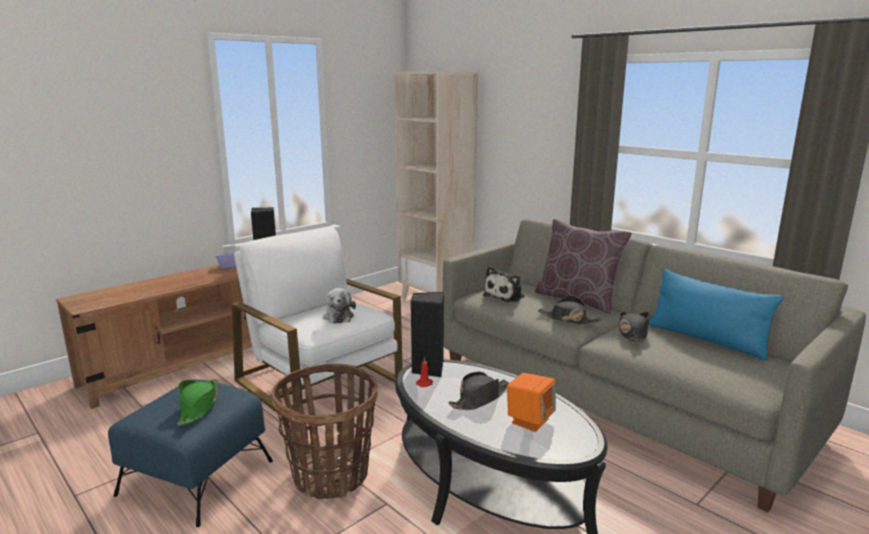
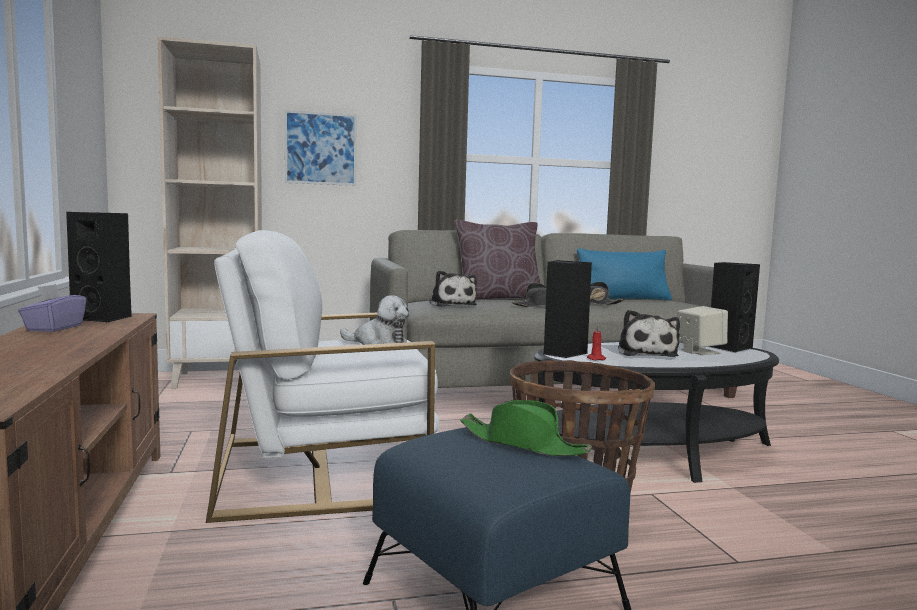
camera: 60 degrees left, 10 degrees down
(480, 398) = (646, 353): black hat -> plush toy
(514, 138) = (320, 148): none -> picture
(530, 420) = (699, 351): orange speaker -> beige speaker
(575, 433) = (729, 347): none -> black speaker

